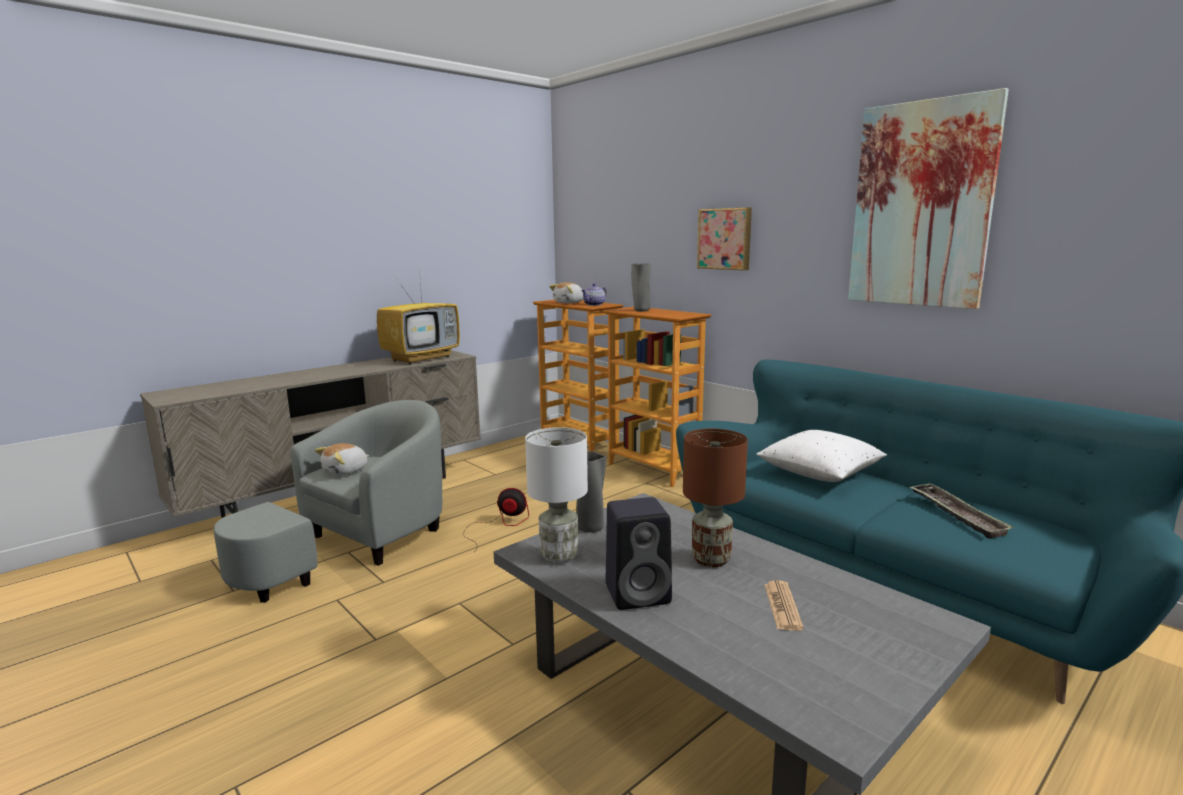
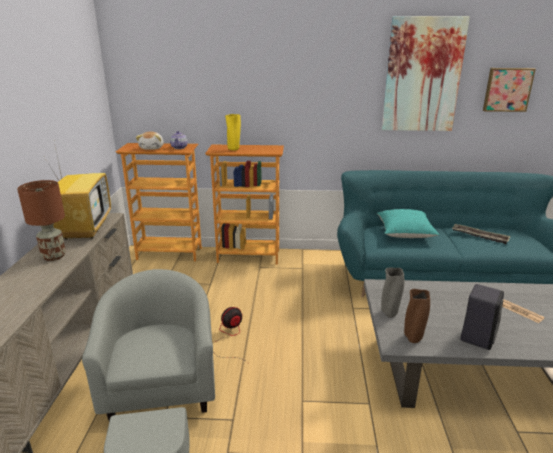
camera: 45 degrees left, 10 degrees up
(346, 471) = (141, 354): plush toy -> none
(558, 556) = (413, 338): white table lamp -> brown vase
(640, 311) = (234, 149): grey vase -> yellow vase
(710, 560) = (462, 303): brown table lamp -> brown table lamp (54, 256)
(725, 239) = (291, 93): picture -> picture (507, 89)
(819, 474) = (405, 233): white pillow -> turquoise pillow

